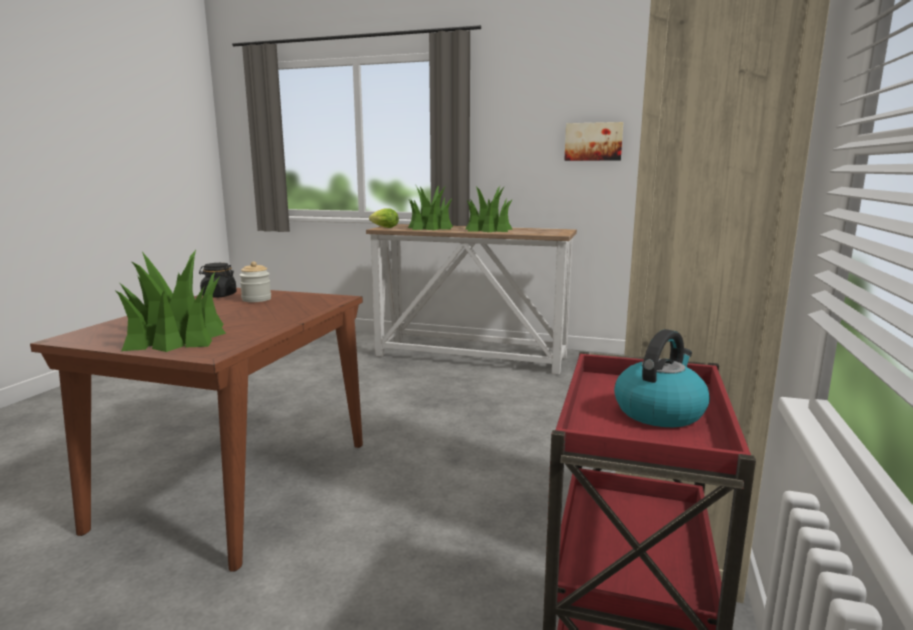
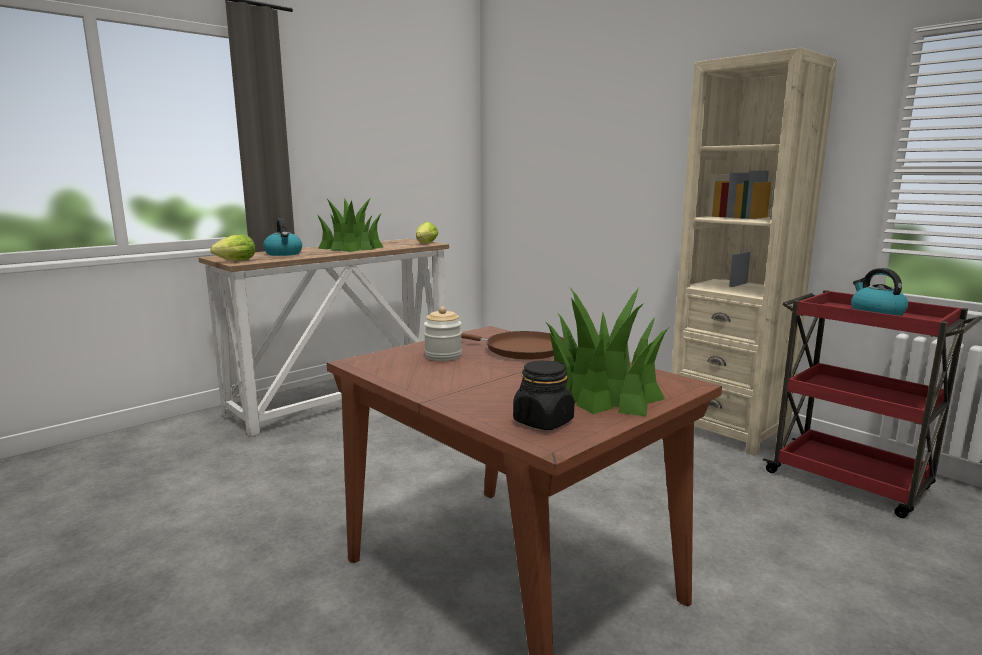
camera: 60 degrees left, 0 degrees up
(219, 295) = (386, 368): black jar -> black jar (543, 421)
(288, 309) = (519, 349): none -> brown frying pan
(430, 227) = (284, 254): potted plant -> kettle
(552, 233) = (425, 244): none -> lettuce
(593, 141) = (400, 151): picture -> none

